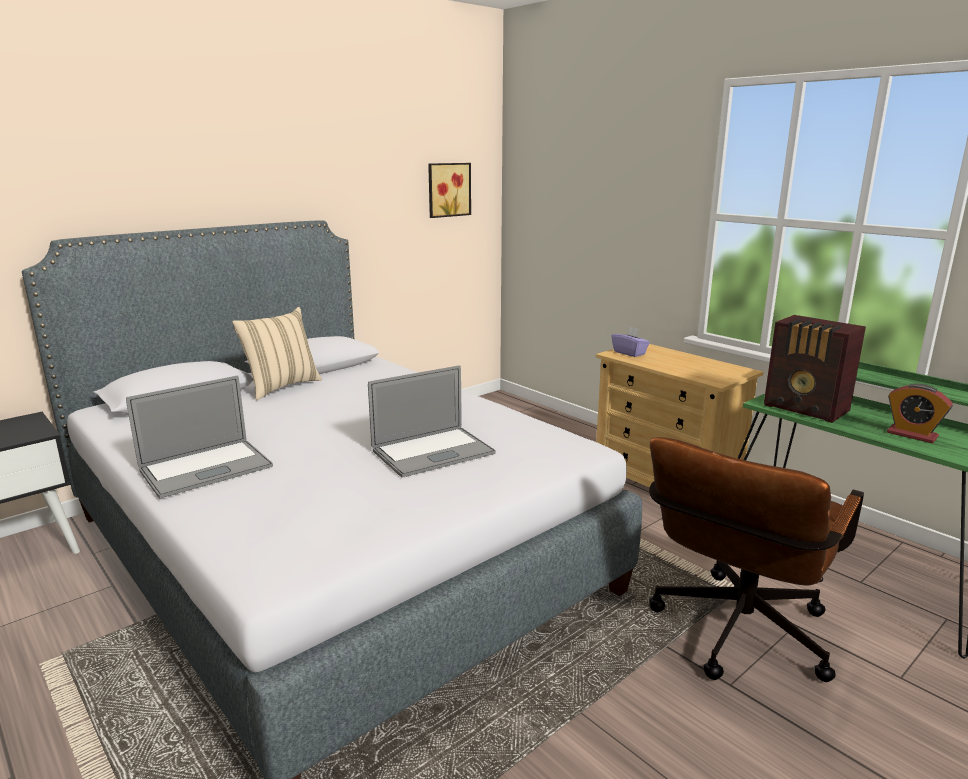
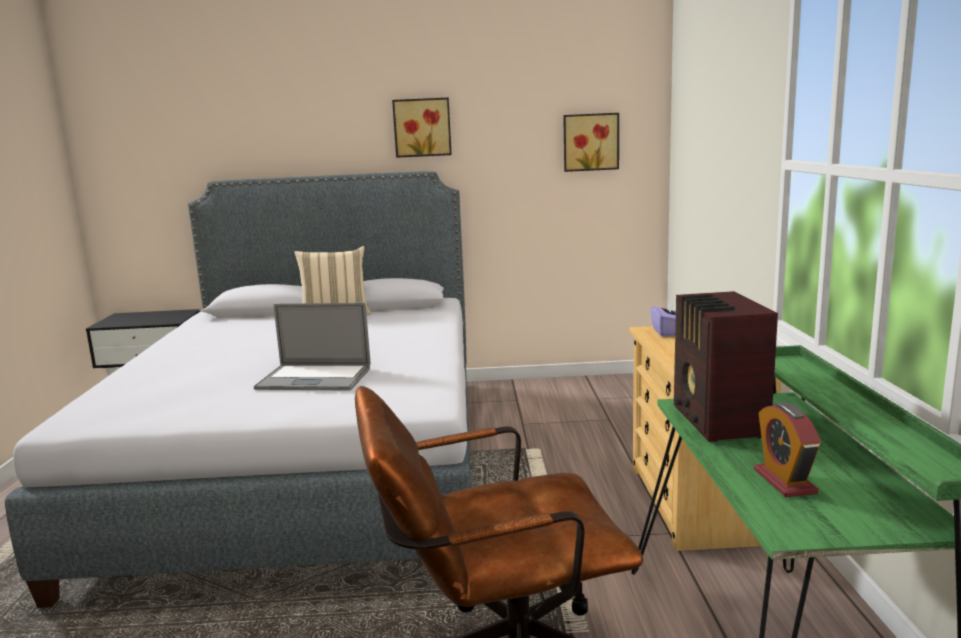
camera: 40 degrees right, 5 degrees down
(206, 468) = (176, 356): laptop -> none
(304, 172) = (422, 127): none -> picture

